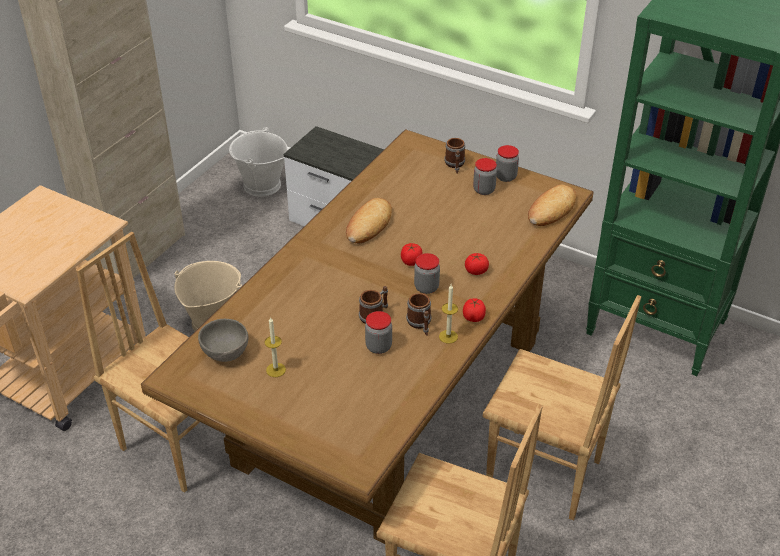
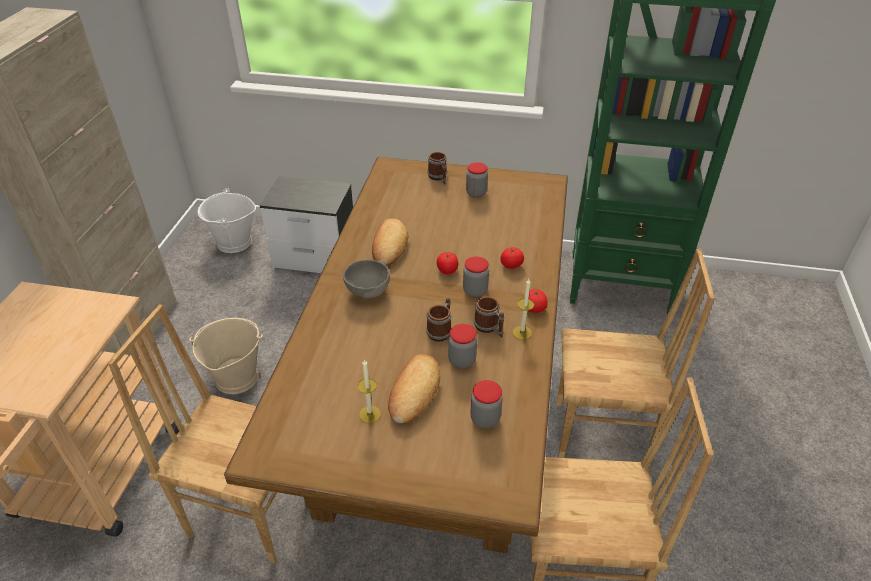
camera: 20 degrees left, 0 degrees up
(225, 354) = (307, 412): grey bowl -> grey bowl (368, 292)
(505, 177) = (488, 178): jar -> jar (485, 419)
(551, 210) = (543, 197): bread -> bread (414, 392)

